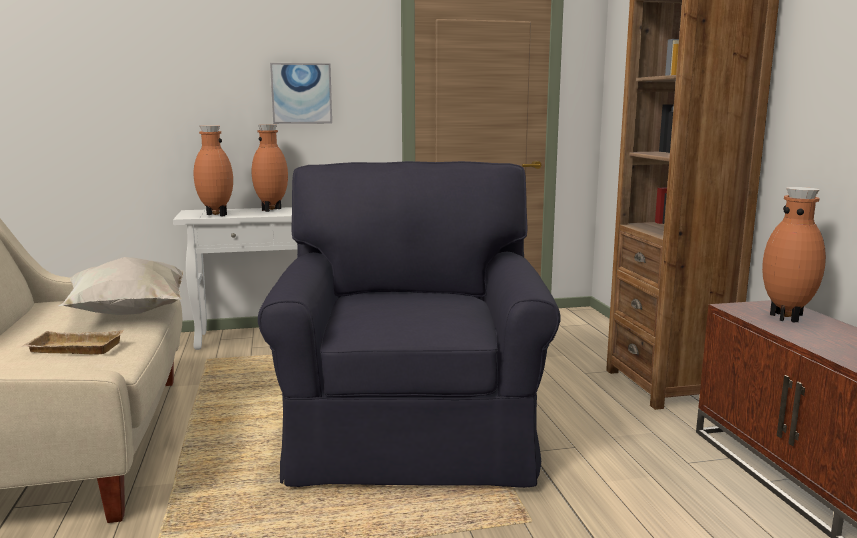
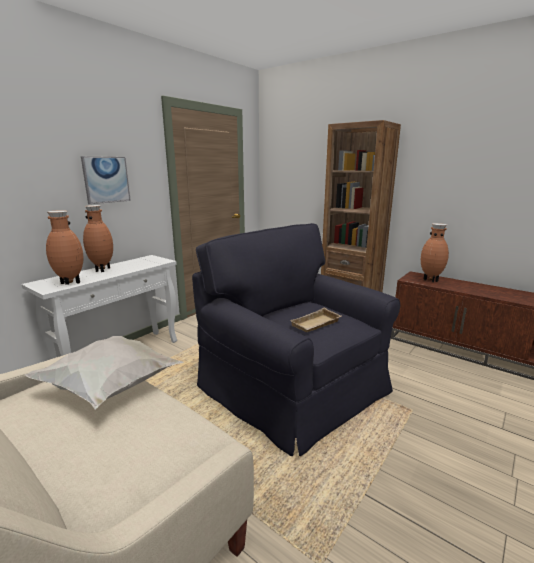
camera: 40 degrees left, 5 degrees up
(73, 349) = (140, 440): beige tray -> beige tray (316, 324)

